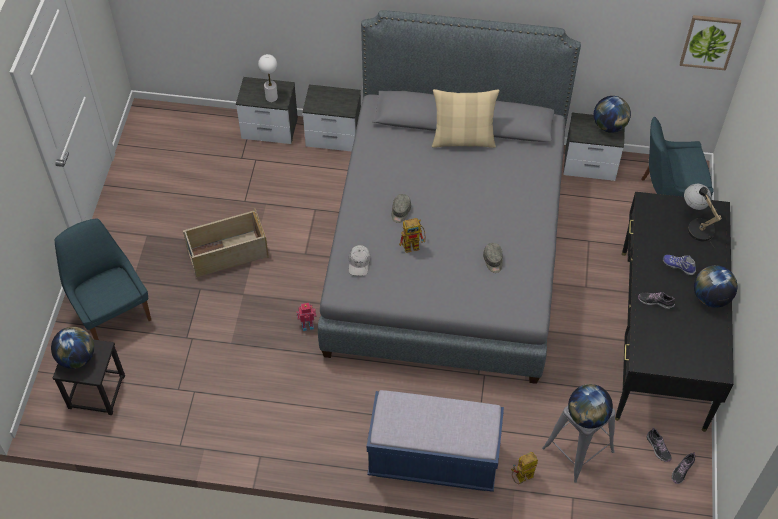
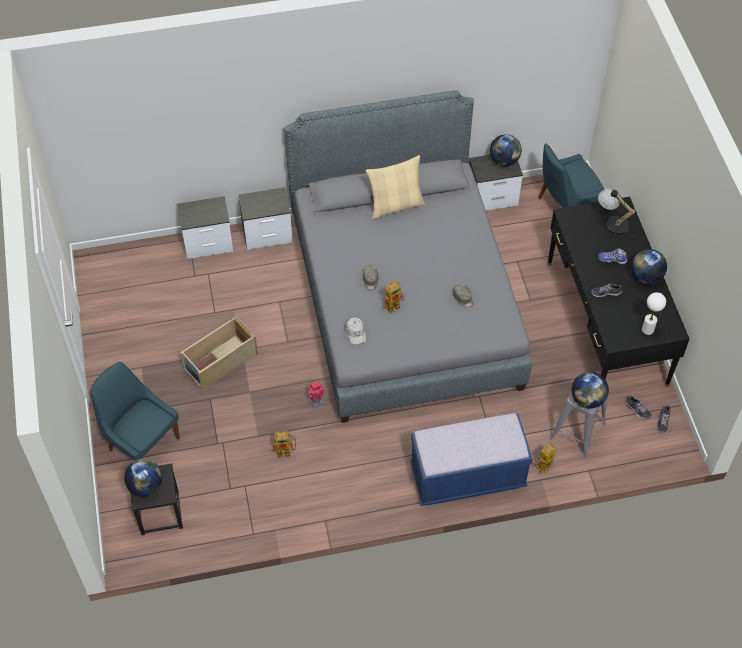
camera: 20 degrees left, 0 degrees up
(253, 369) = (286, 451): none -> toy robot
(271, 97) = (210, 215): white table lamp -> white table lamp (647, 329)
(709, 41) = (575, 70): picture -> none

